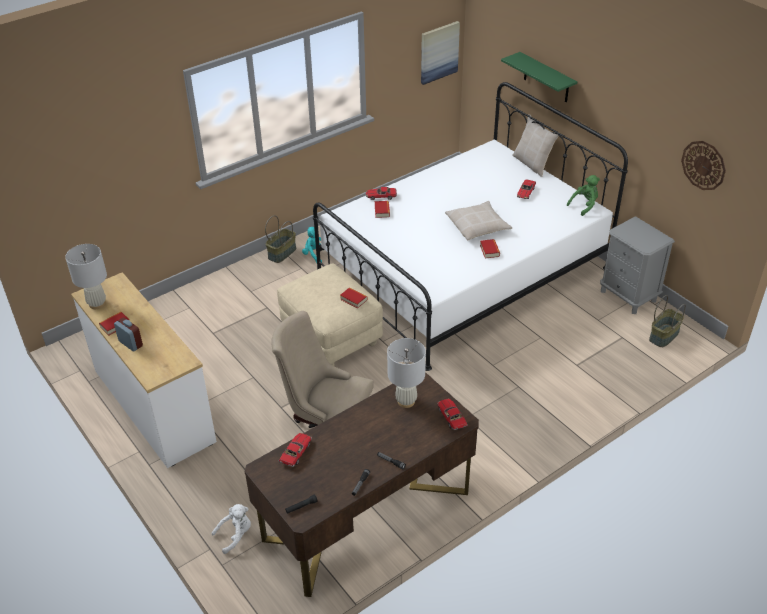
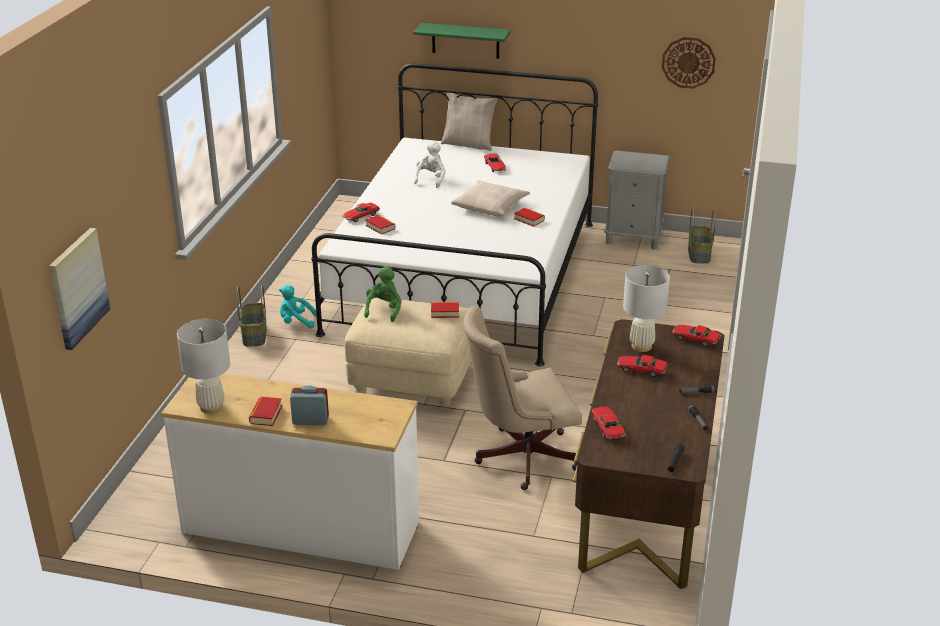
camera: 40 degrees left, 10 degrees down
(235, 535) = (549, 582): white plush toy -> white plush toy (431, 179)
(379, 420) = (641, 370): none -> toy car
(439, 52) = (317, 53): picture -> picture (78, 288)
(584, 205) = (560, 159): green plush toy -> green plush toy (384, 310)

